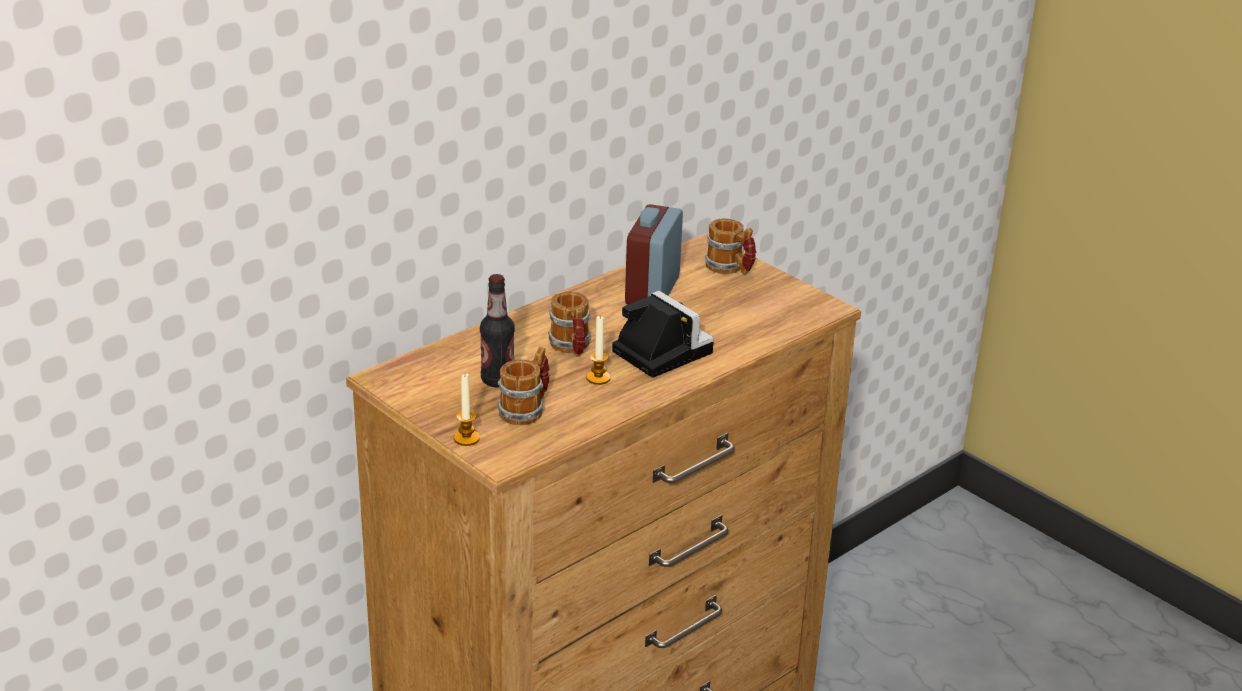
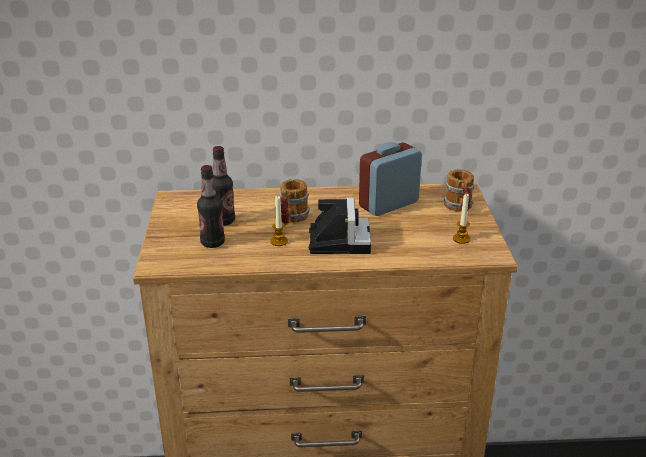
camera: 40 degrees right, 0 degrees up
(466, 438) = (157, 245): candle -> candle (461, 239)
(526, 409) = (212, 243): mug -> bottle

